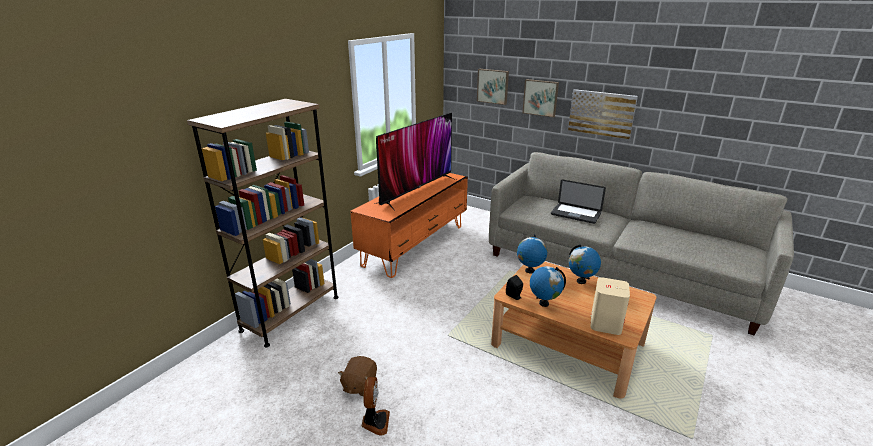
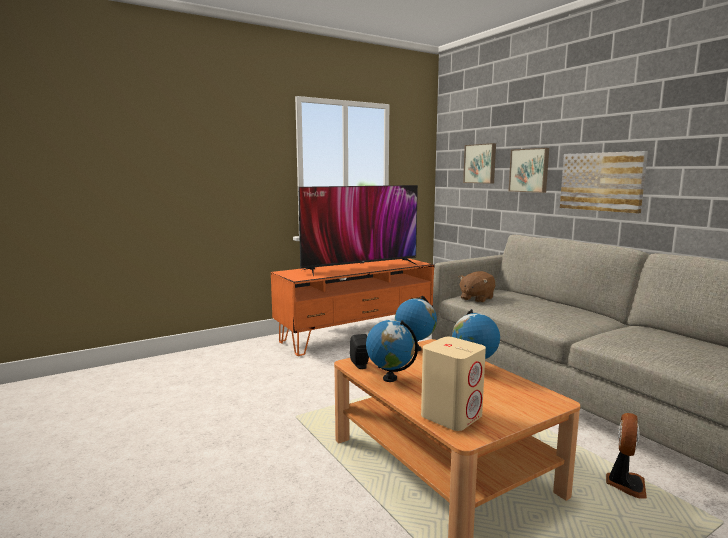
camera: 25 degrees right, 15 degrees down
(291, 313) = (169, 363): brown bookcase -> none
(359, 385) = (147, 436): brown plush toy -> brown plush toy (476, 299)
(375, 422) = (116, 474): fan -> fan (625, 484)
(575, 214) = (539, 306): laptop -> none

